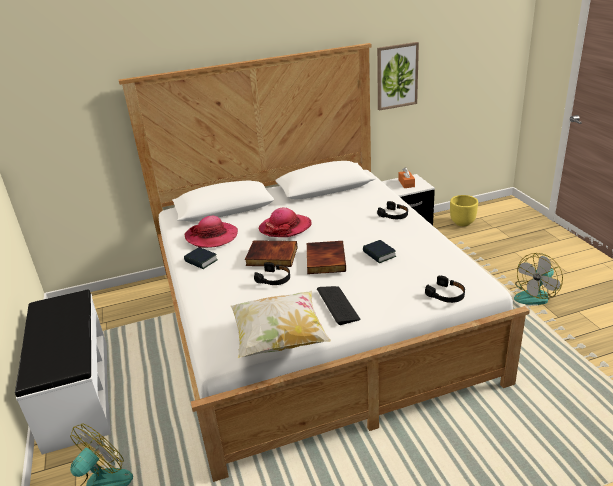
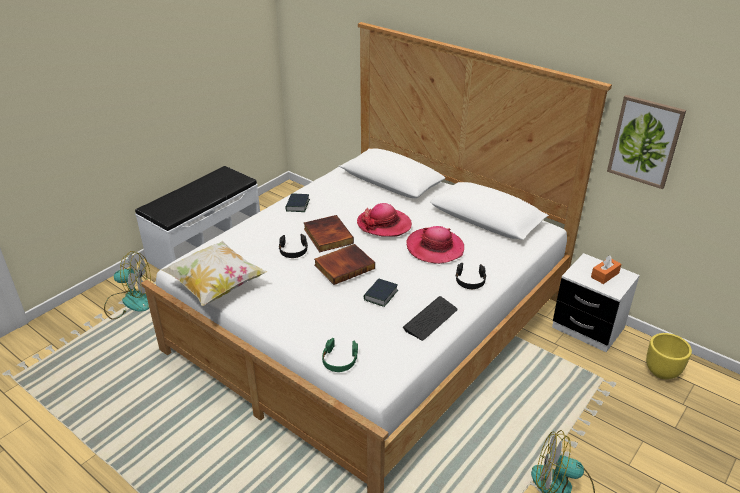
camera: 55 degrees right, 5 degrees up
(212, 236) = (339, 194): hat -> hat (435, 248)
(338, 305) = (280, 299): keyboard -> keyboard (430, 319)
(446, 294) = (339, 360): black headphones -> green headphones

